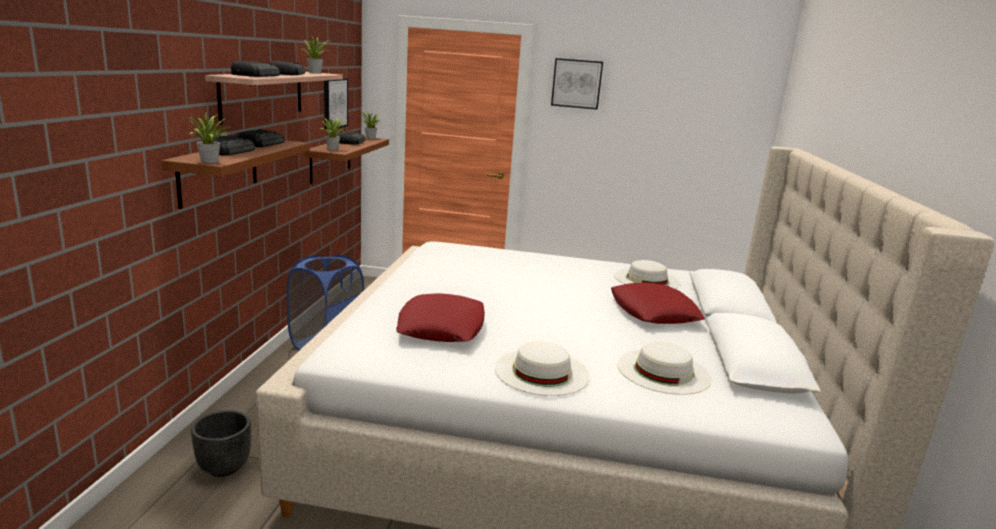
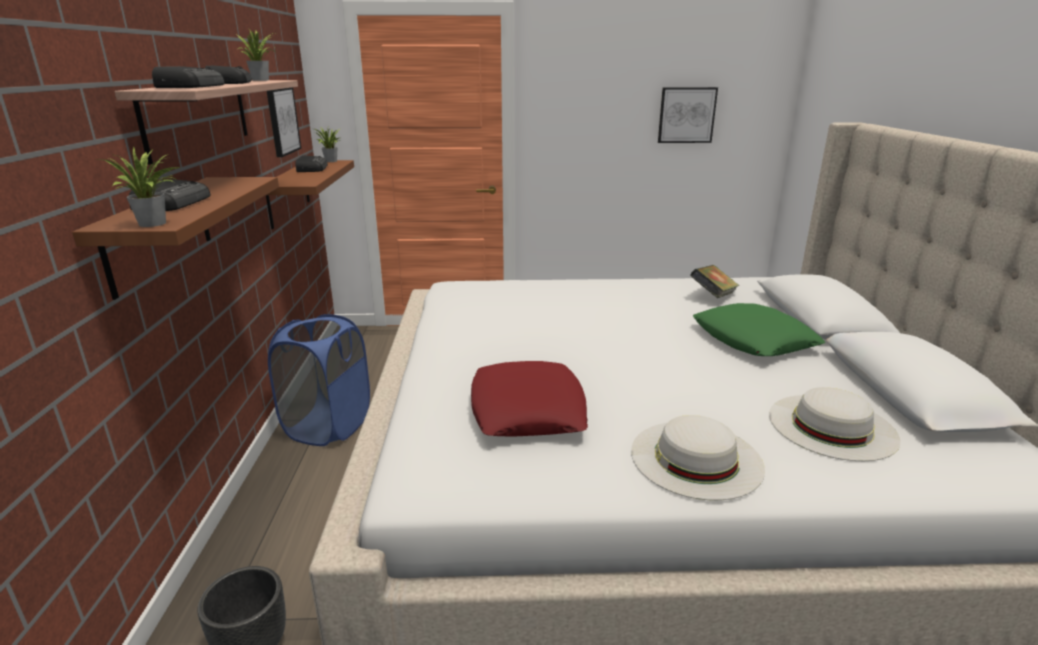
camera: 10 degrees left, 5 degrees up
(261, 143) = (212, 185): radio -> none
(334, 149) = (297, 180): potted plant -> none
(576, 83) = (571, 71): picture -> picture (686, 115)
(646, 279) = (713, 296): white hat -> book
(654, 312) = (753, 339): red pillow -> green pillow

